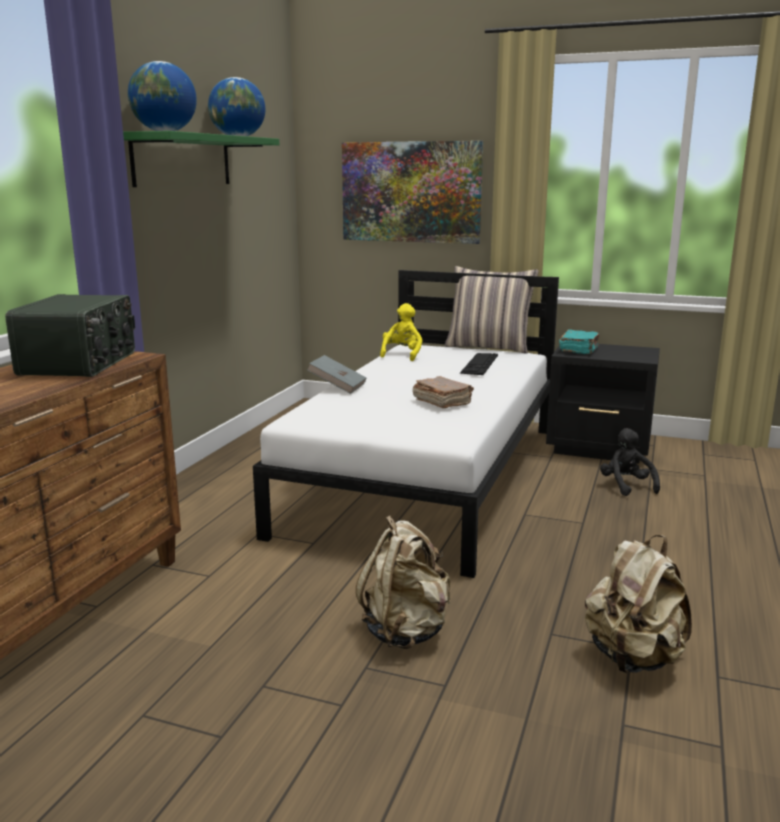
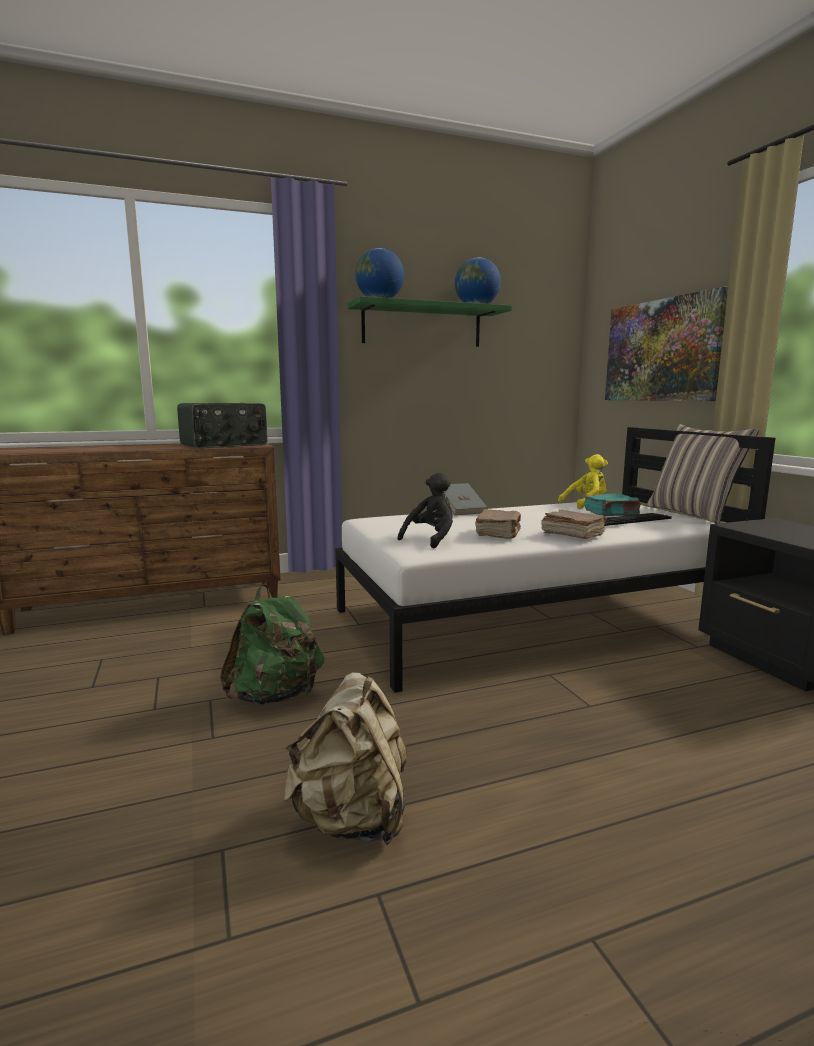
camera: 50 degrees right, 5 degrees down
(406, 631) = (275, 696): beige backpack -> green backpack
(486, 388) = (572, 534): none -> brown book
(579, 350) = (762, 526): turquoise book -> turquoise book (612, 514)
(626, 486) = (728, 702): black plush toy -> black plush toy (431, 539)

